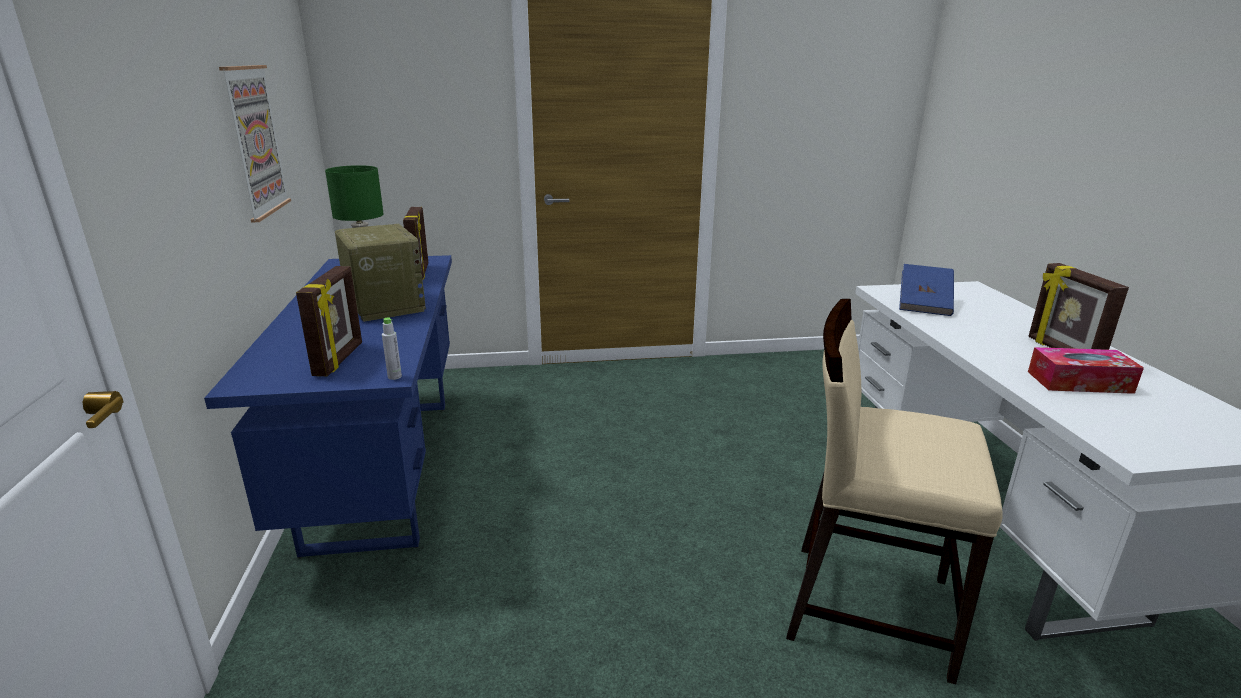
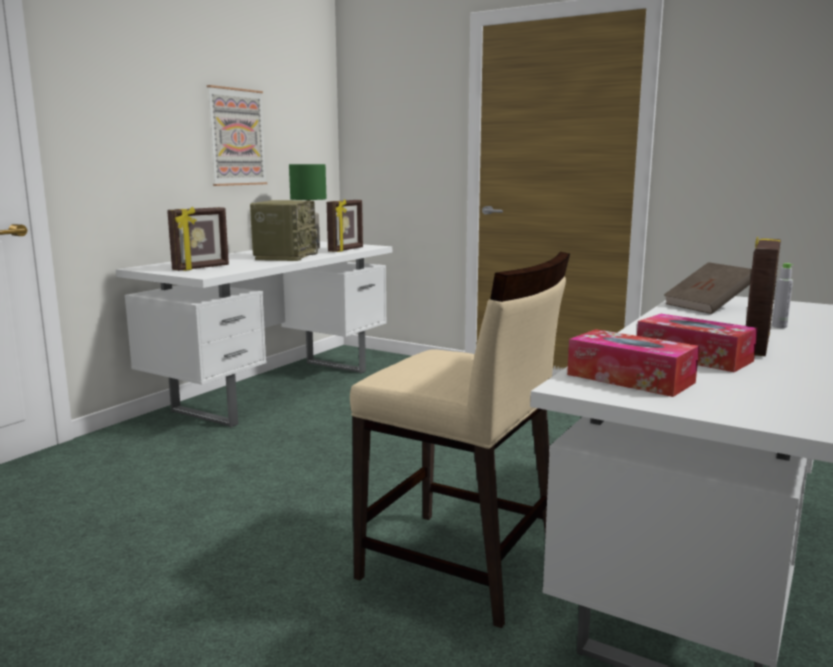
camera: 40 degrees right, 10 degrees down
(382, 468) = (276, 389): blue desk -> white desk
(394, 376) = (205, 275): grey bottle -> grey bottle (779, 326)
(867, 606) = (460, 565): beige chair -> beige chair turned 150 degrees clockwise
(924, 305) = (708, 306): blue book -> brown book
(1126, 427) = (630, 378): none -> tissue box

